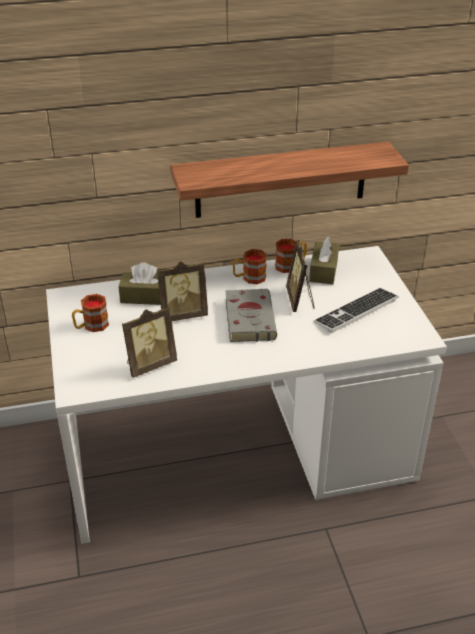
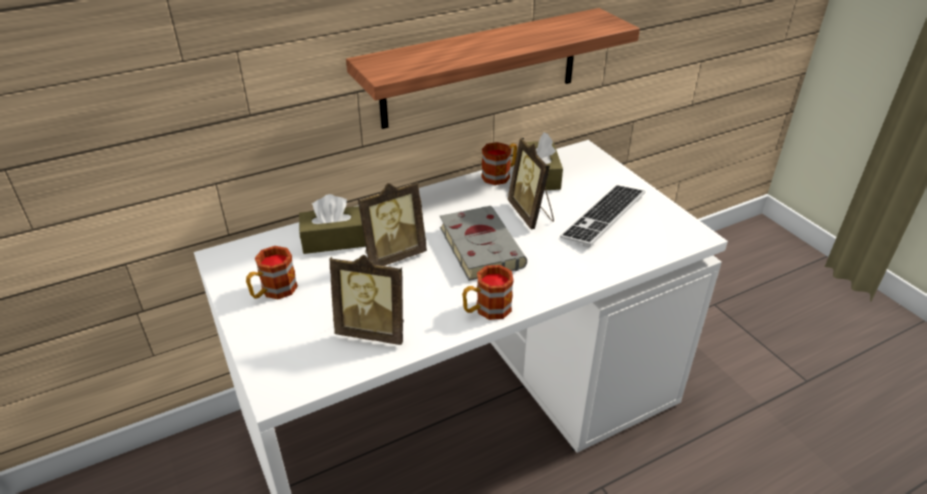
camera: 15 degrees left, 0 degrees up
(149, 364) = (373, 330): picture frame -> picture frame turned 60 degrees clockwise
(249, 278) = (457, 197): mug -> mug (486, 310)

